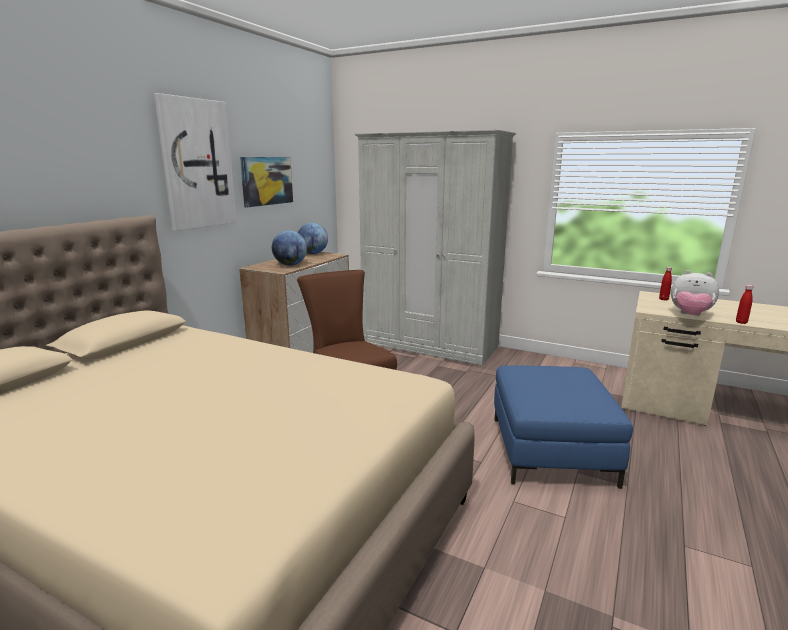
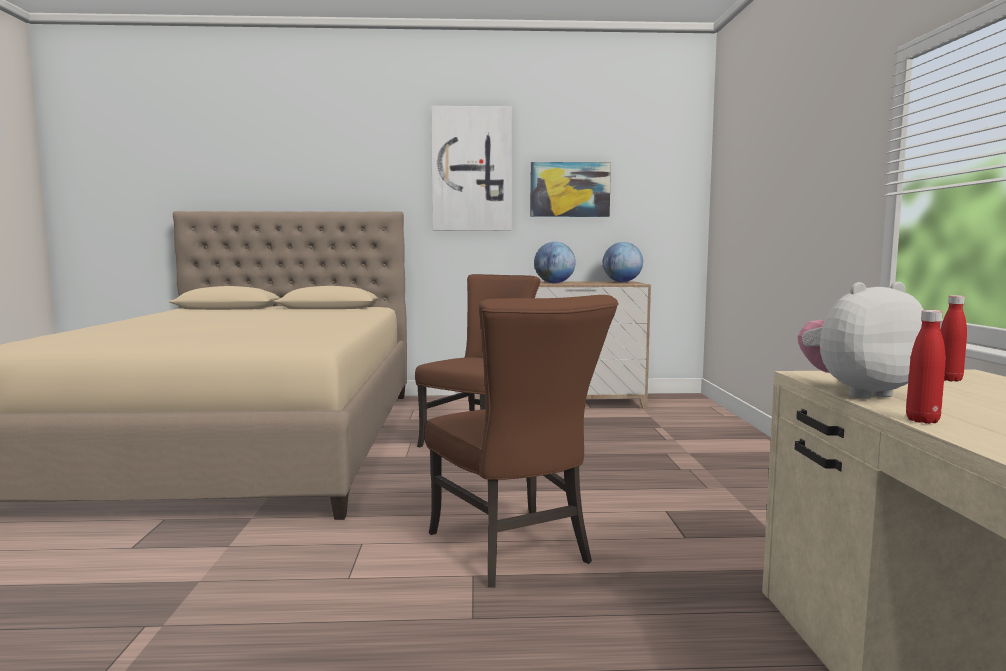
camera: 60 degrees right, 10 degrees down
(430, 345) = (724, 438): white wardrobe -> none
(550, 450) = (515, 550): blue ottoman -> brown chair
(690, 315) = (858, 392): plush toy -> plush toy turned 75 degrees clockwise

